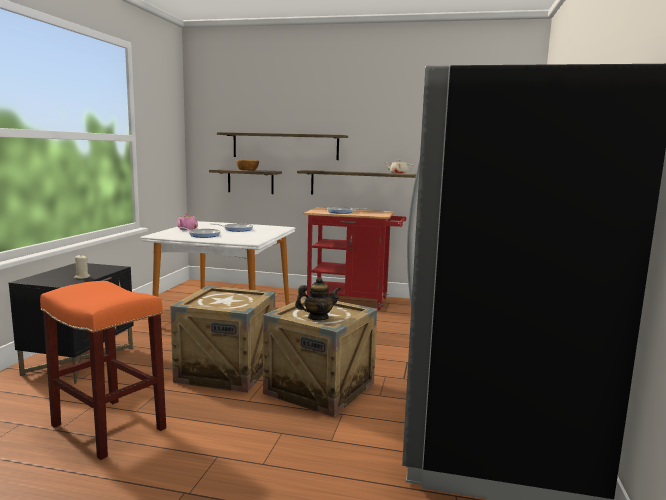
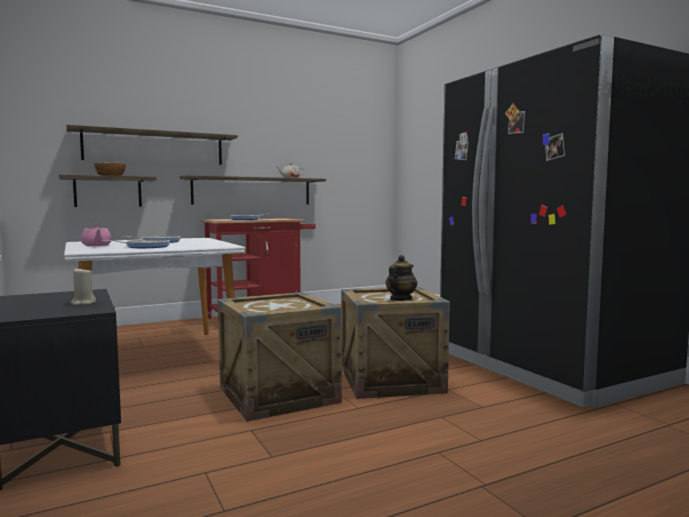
camera: 40 degrees left, 5 degrees down
(107, 427) = (277, 481): orange stool -> none

